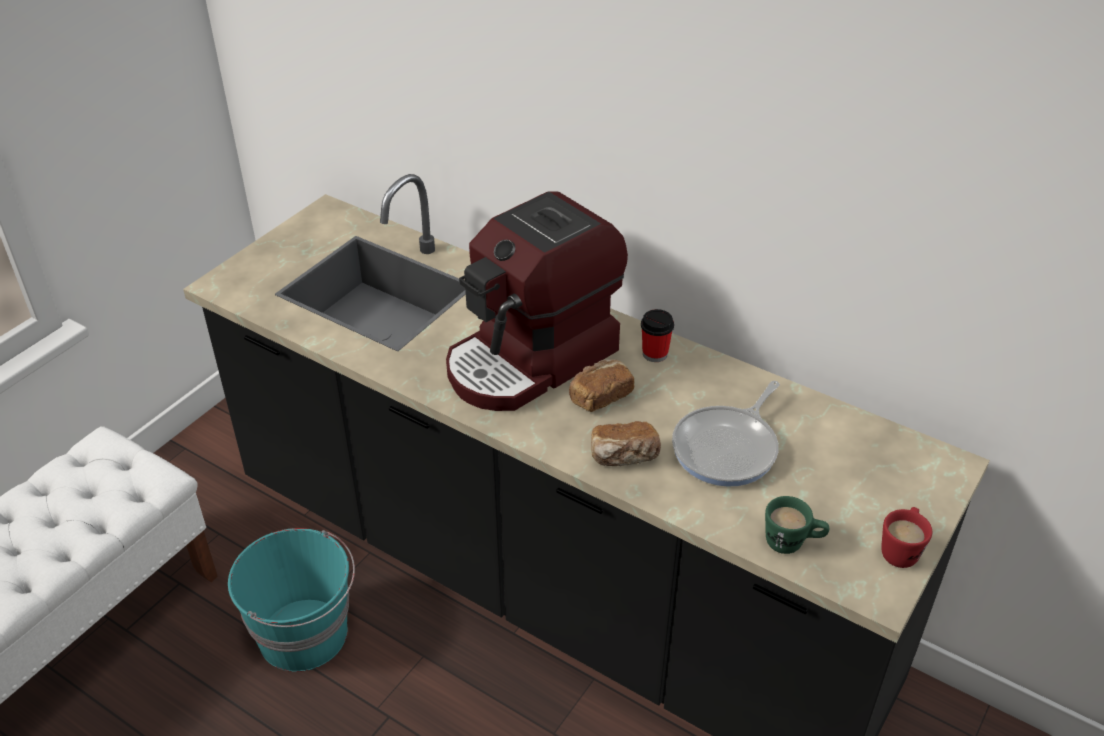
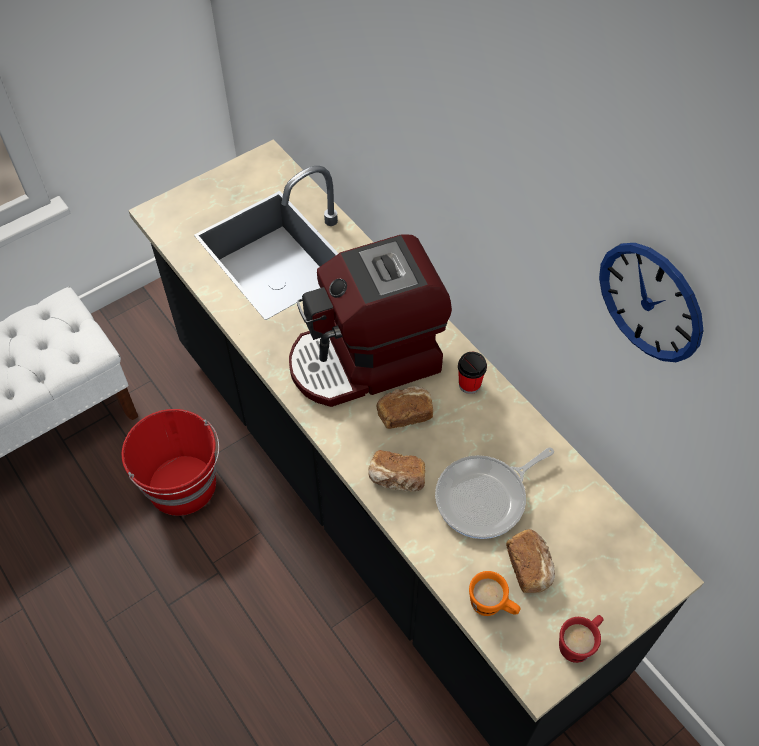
camera: 20 degrees right, 15 degrees up
(305, 634) = (183, 485): turquoise bucket -> red bucket
(792, 543) = (492, 606): green mug -> orange mug
(810, 496) = (530, 567): none -> bread
(865, 136) = (650, 302): none -> wall clock

